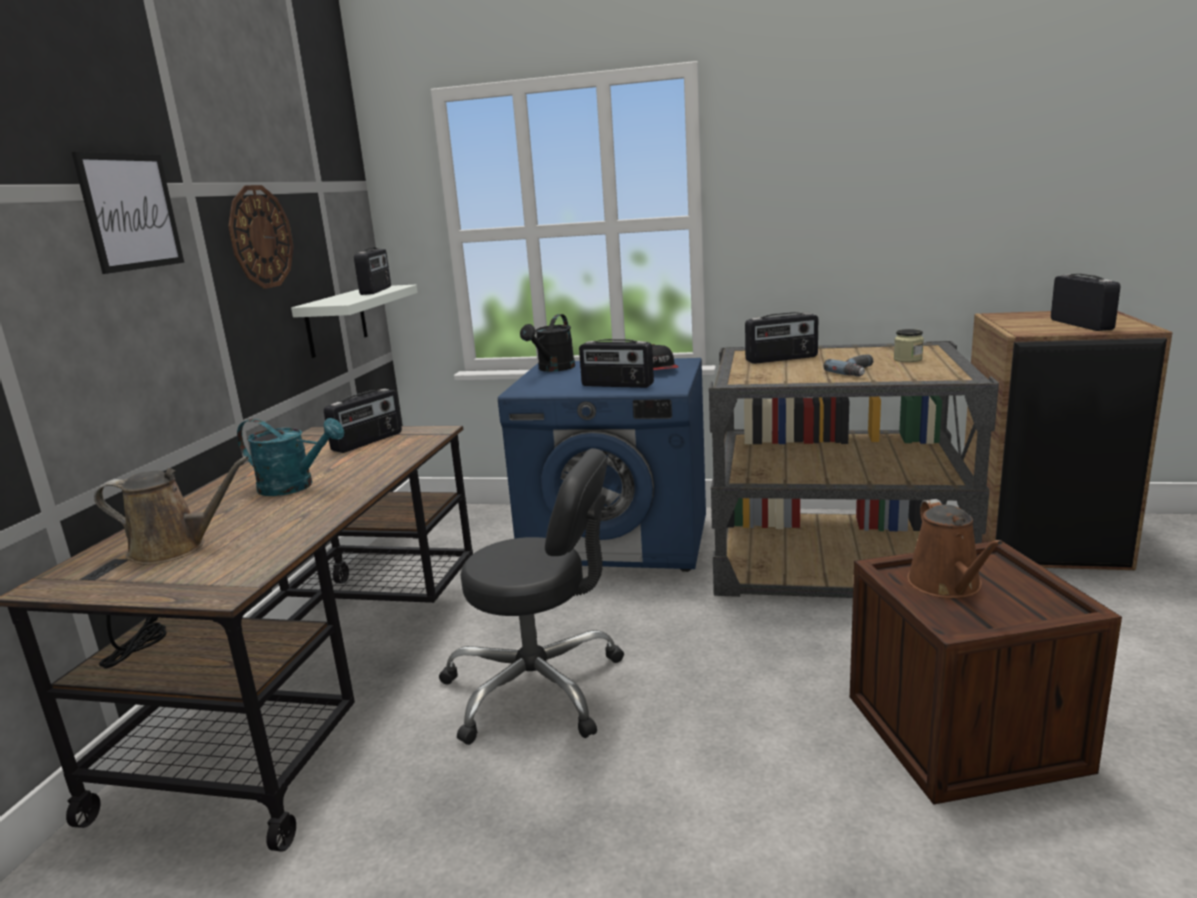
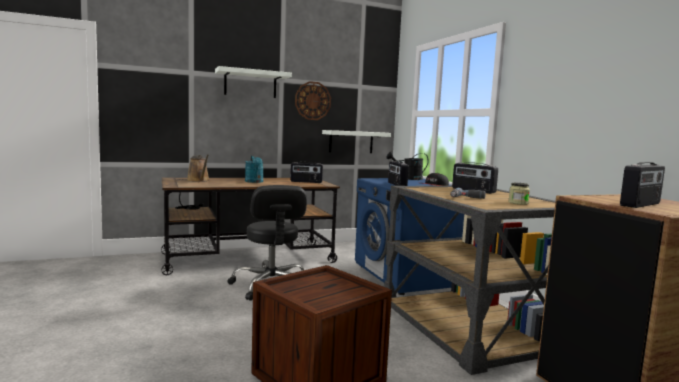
camera: 55 degrees right, 10 degrees down
(131, 212) = (250, 84): picture -> white shelf
(377, 290) = (368, 131): radio -> none
(947, 585) = (323, 284): brown watering can -> none

